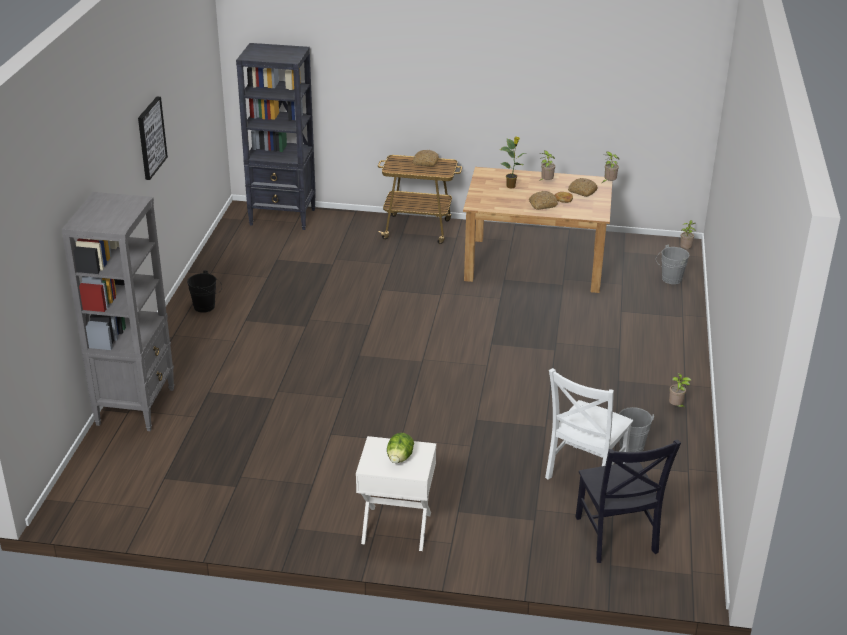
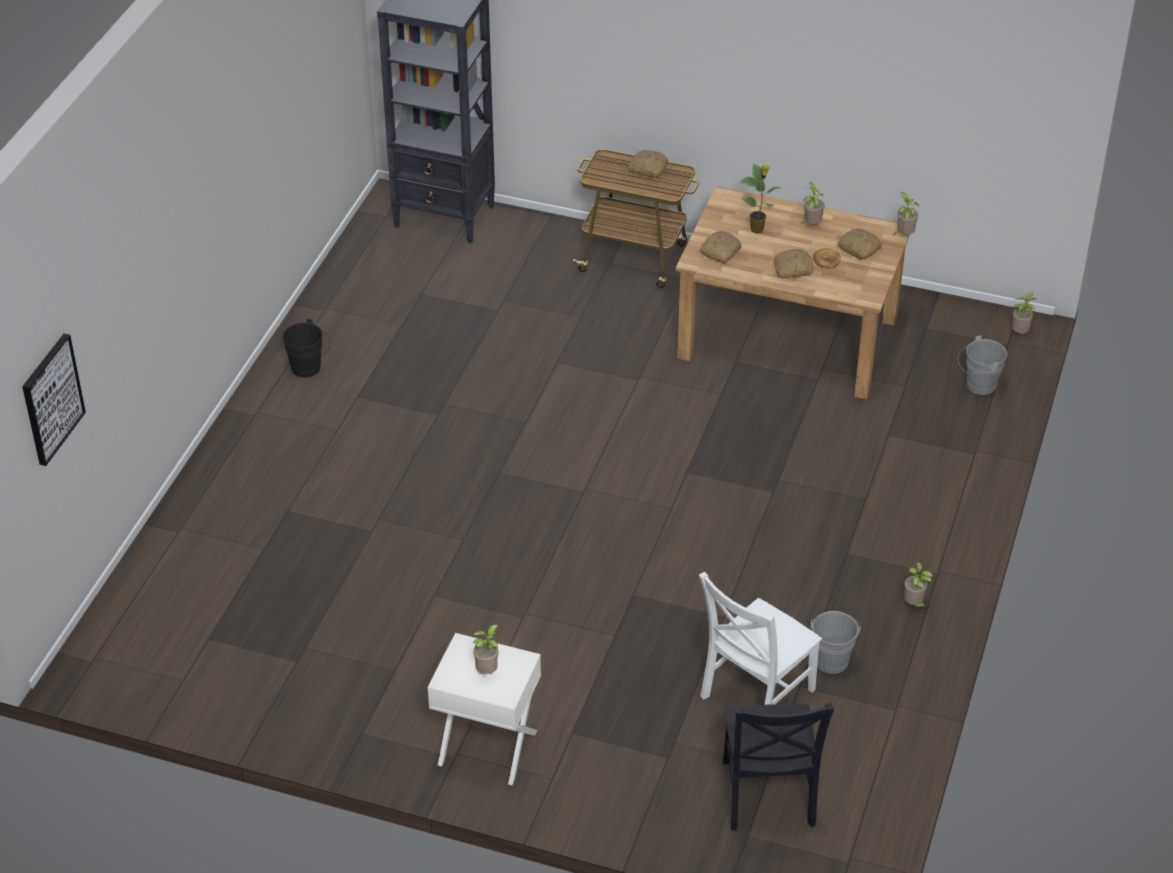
camera: 10 degrees right, 10 degrees up
(136, 406) = (190, 523): grey bookcase -> none
(151, 137) = (235, 150): picture -> picture (51, 399)
(399, 458) = (488, 671): lettuce -> potted plant
(490, 199) = (720, 251): none -> bread

